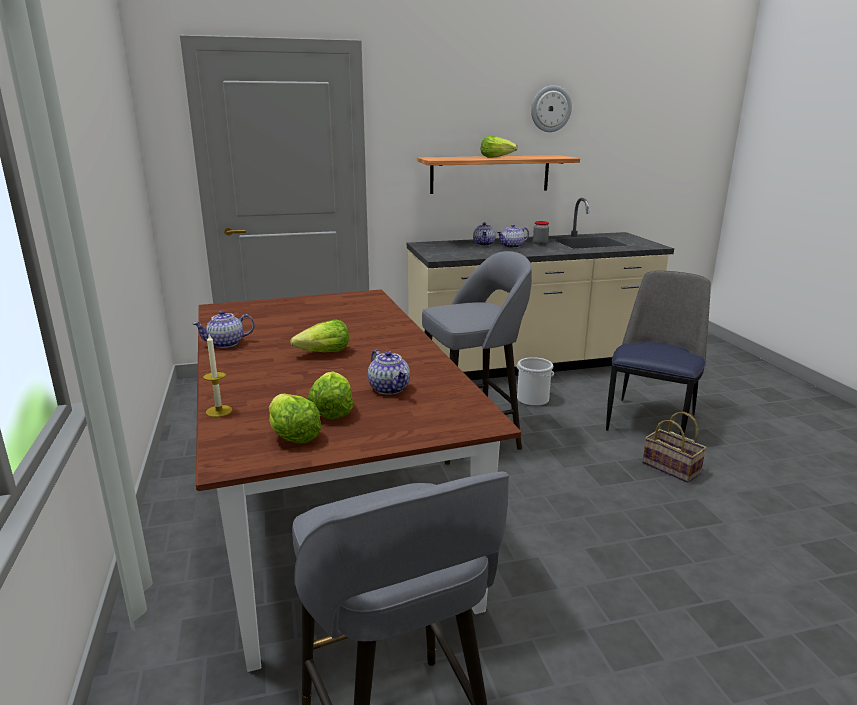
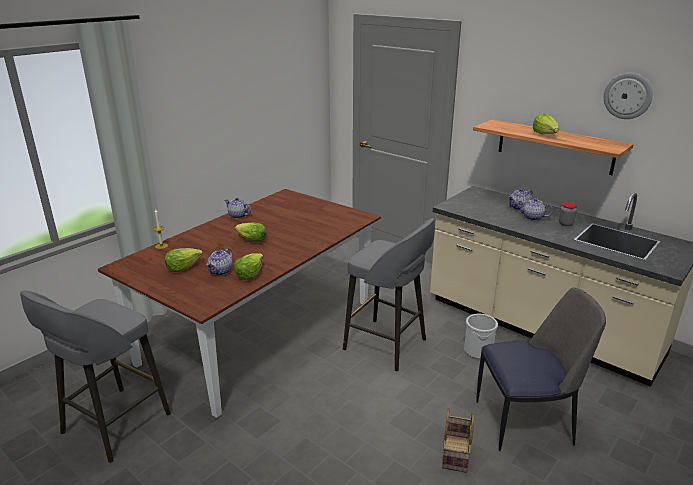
camera: 55 degrees right, 5 degrees up
(292, 434) = (151, 269): lettuce -> lettuce (249, 274)

